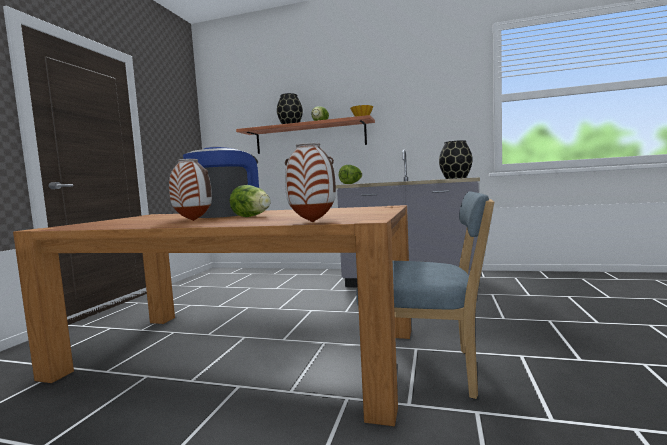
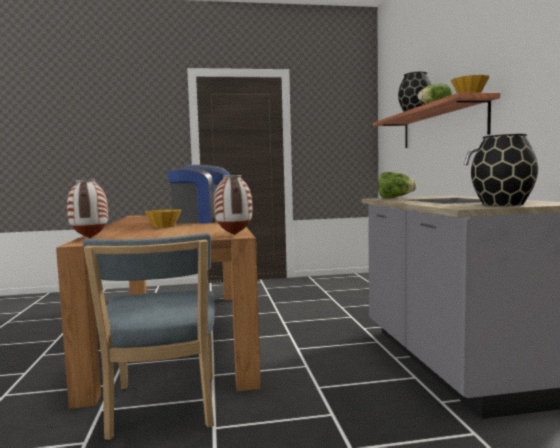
camera: 65 degrees right, 0 degrees up
(192, 221) = (148, 223): vase -> vase (233, 234)
(252, 217) = (164, 226): lettuce -> bowl

